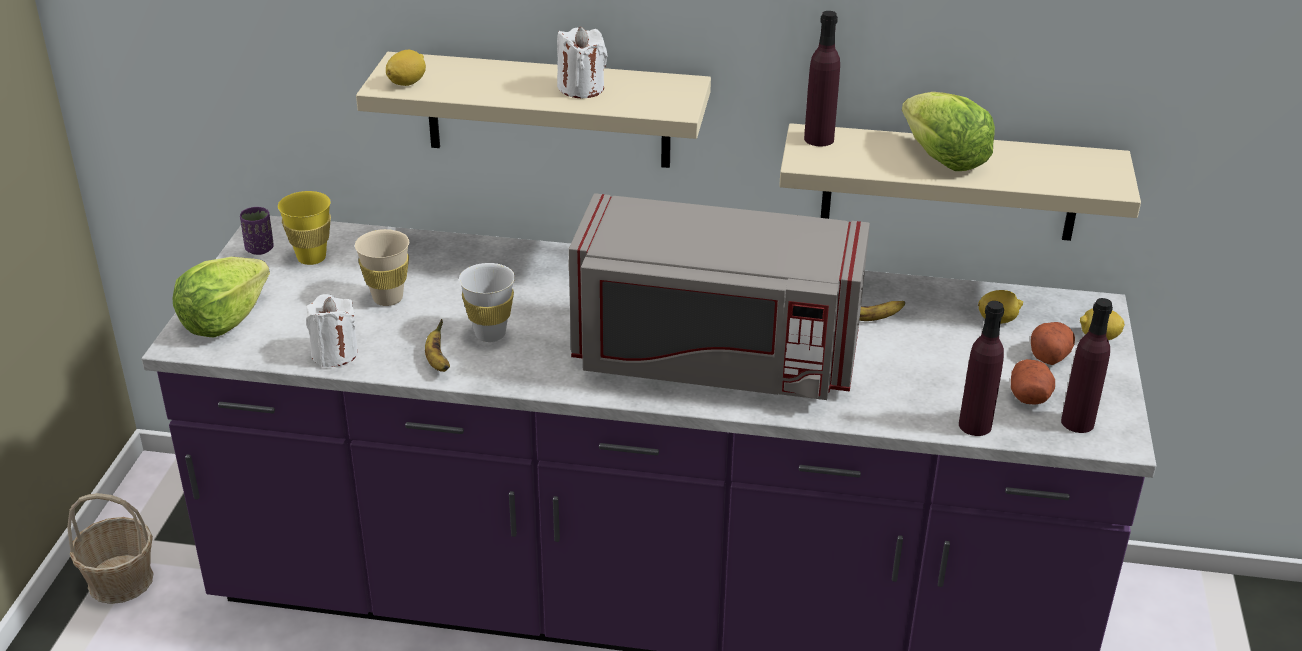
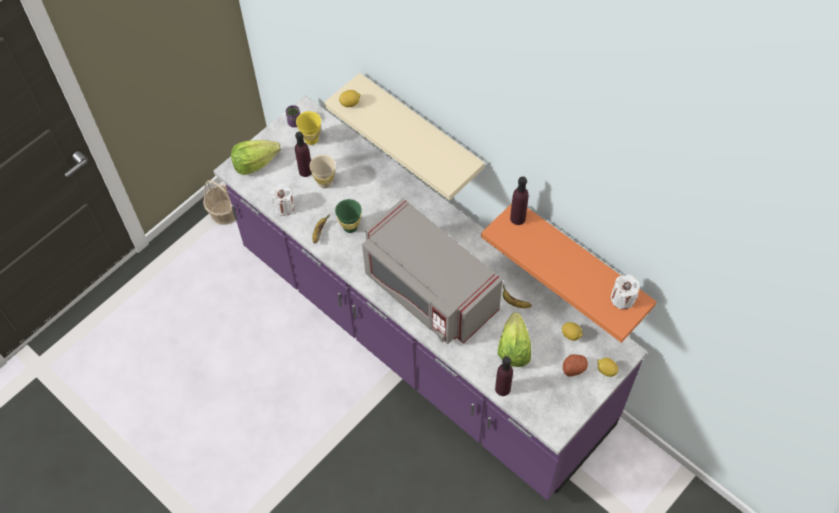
camera: 35 degrees right, 25 degrees up
(490, 334) = (350, 227): white cup -> green cup
(581, 88) = (419, 144): white candle -> white candle (622, 299)
(942, 159) = (561, 261): lettuce -> lettuce (513, 349)
(950, 182) = (581, 262): beige shelf -> orange shelf
(1030, 397) = (541, 386): potato -> none
(1077, 422) = (547, 412): purple bottle -> purple bottle (305, 171)

